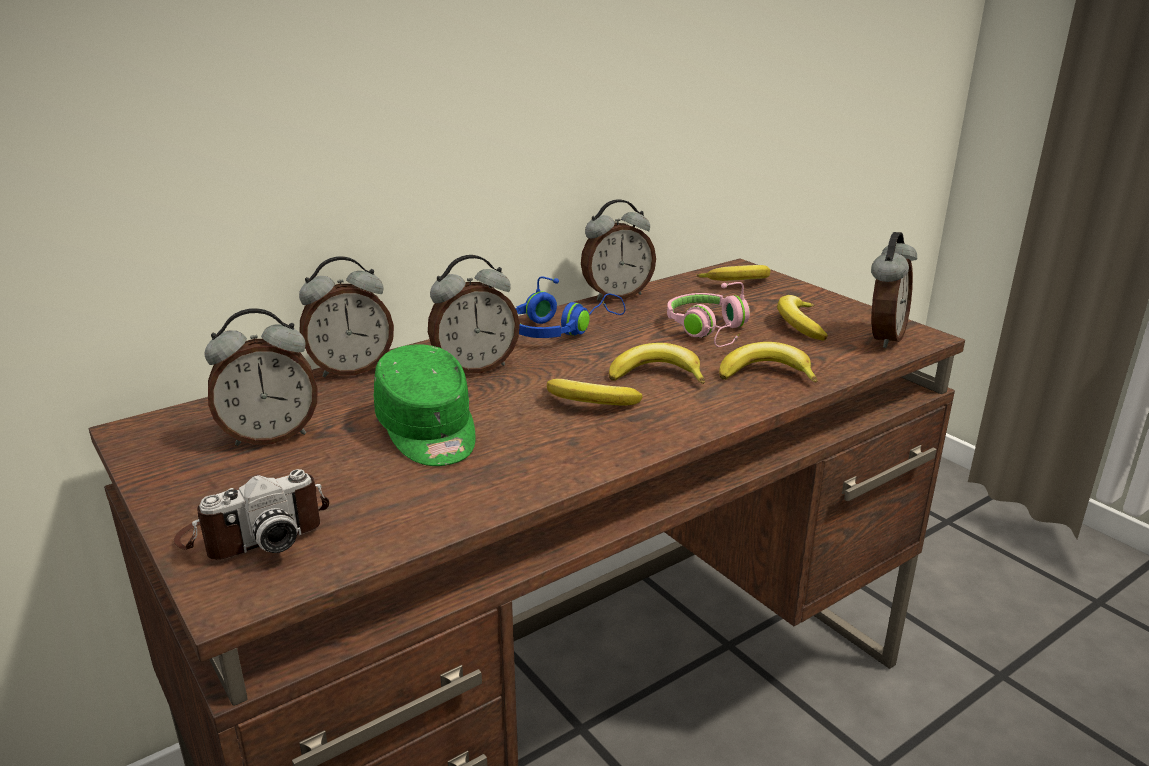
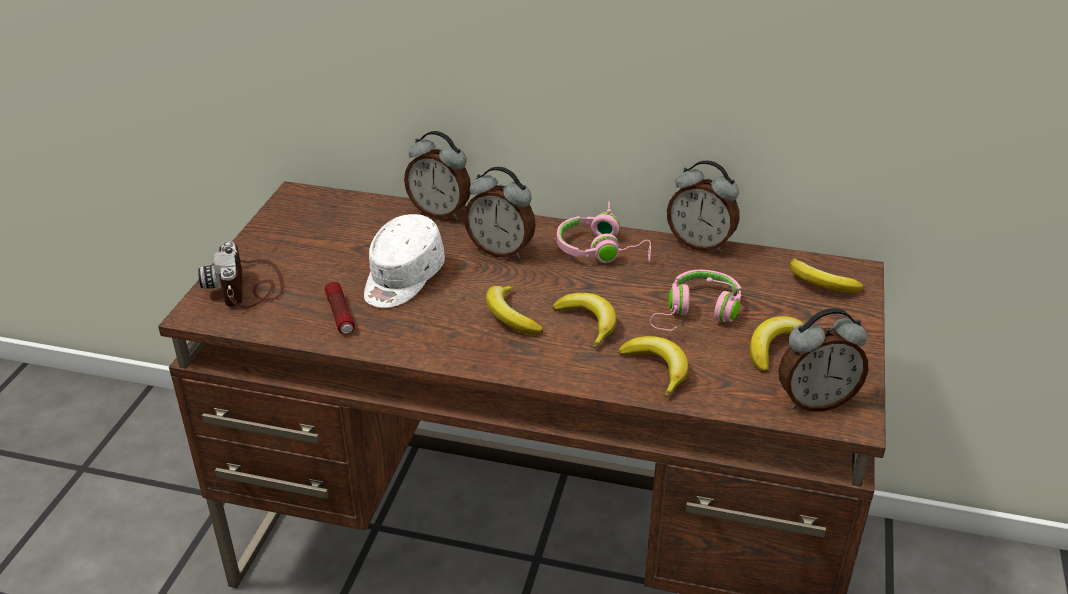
camera: 50 degrees right, 10 degrees up
(255, 532) = (249, 287): camera -> camera turned 60 degrees clockwise
(270, 436) = (337, 234): alarm clock -> none
(428, 431) = (402, 279): green cap -> white cap
(428, 491) = (340, 315): none -> flashlight
(559, 330) = (602, 251): blue headphones -> pink headphones

